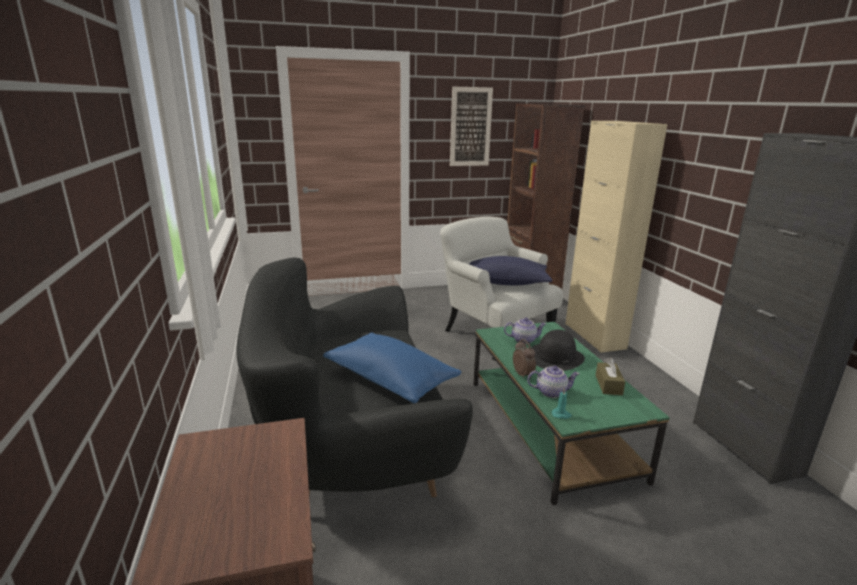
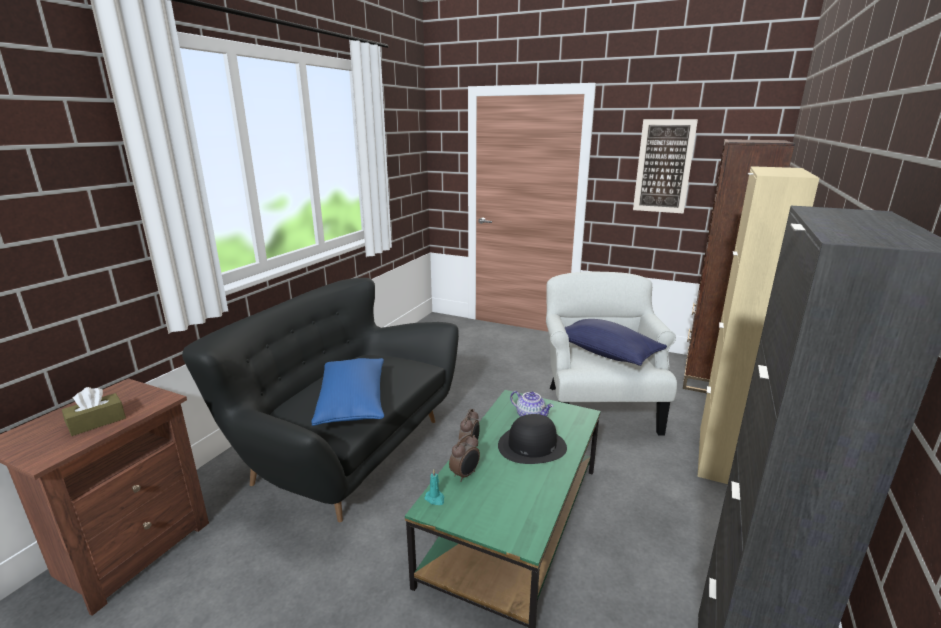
camera: 40 degrees right, 0 degrees up
(551, 392) = (465, 475): teapot -> alarm clock
(608, 385) = (534, 497): brown tissue box -> brown tissue box (97, 422)

